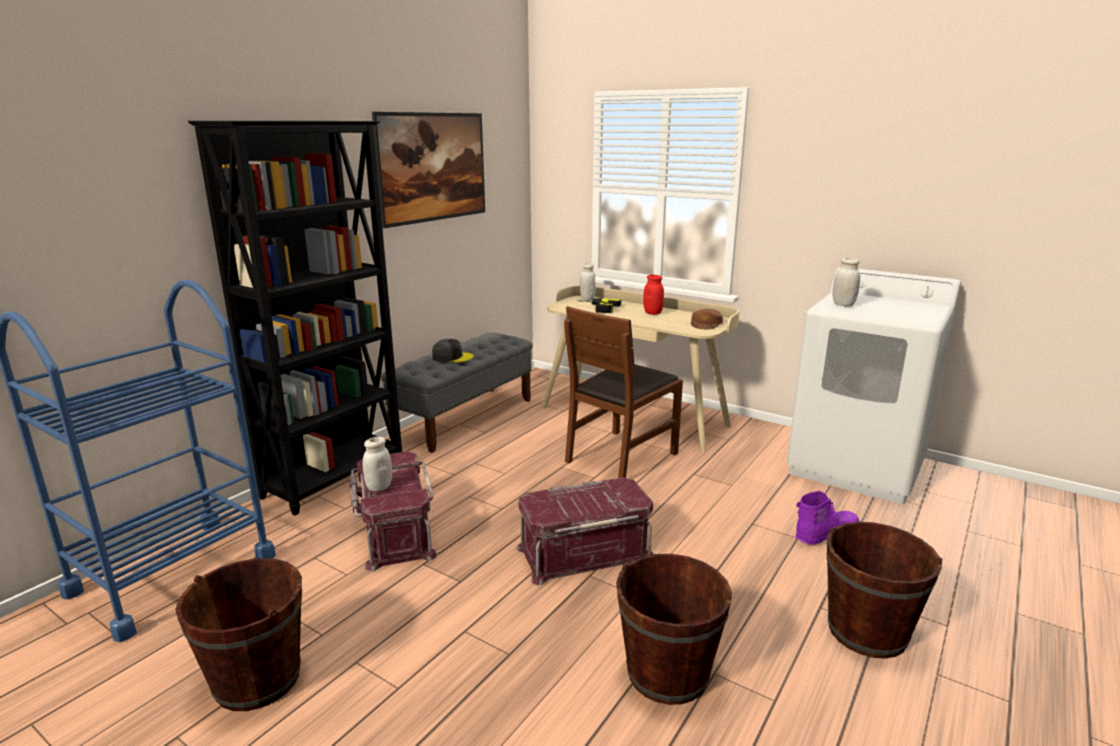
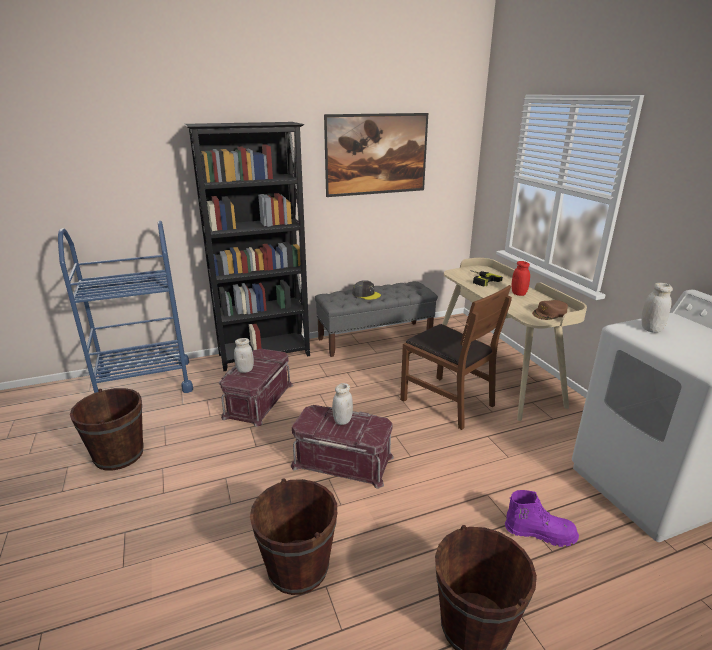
camera: 35 degrees right, 5 degrees up
(587, 299) = (485, 270): white jar -> white jar (342, 420)
(620, 456) = (447, 401): brown chair -> brown chair turned 120 degrees counterclockwise

